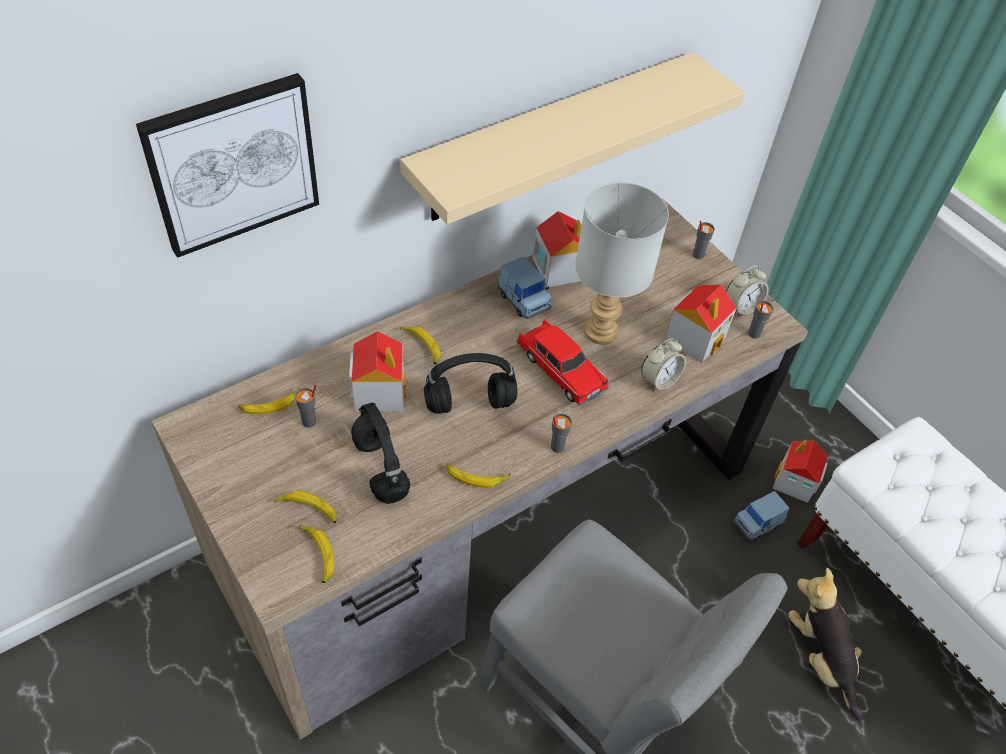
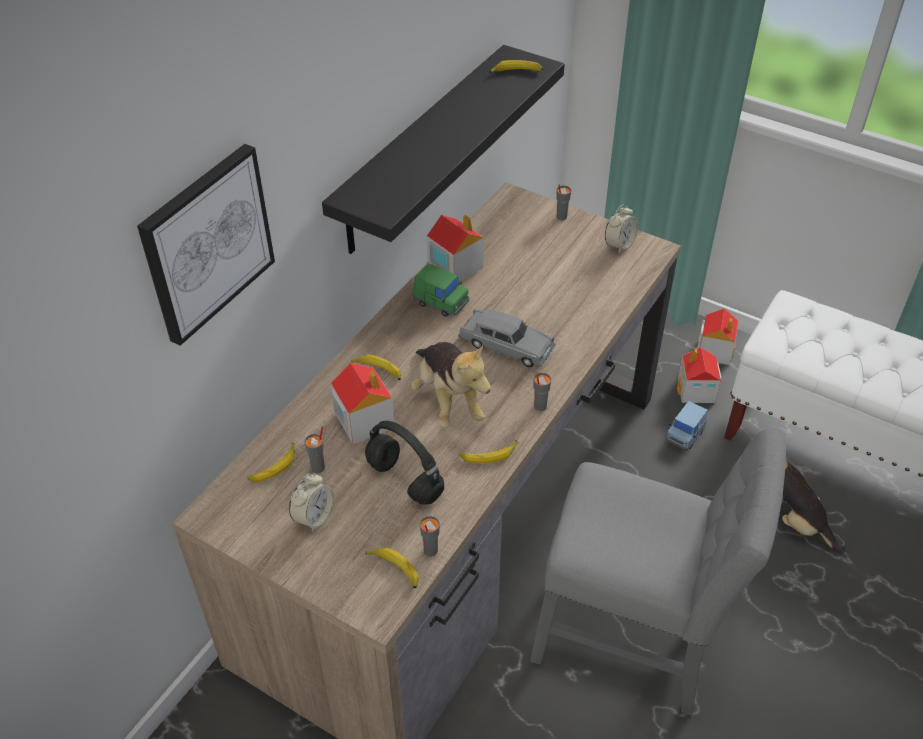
camera: 20 degrees left, 5 degrees down
(308, 510) = (363, 538): banana -> banana (516, 72)
(471, 403) = (448, 399): black headphones -> plush toy
(524, 300) = (441, 302): blue toy car -> green toy car
(552, 138) = (422, 150): beige shelf -> black shelf
(560, 371) = (506, 347): red toy car -> grey toy car
(600, 332) = (520, 305): grey table lamp -> none
(659, 380) = (589, 324): alarm clock -> alarm clock (314, 517)
(695, 338) = (598, 282): toy house -> toy house (715, 350)
(753, 334) = (641, 262): grey cup -> grey cup (430, 550)

